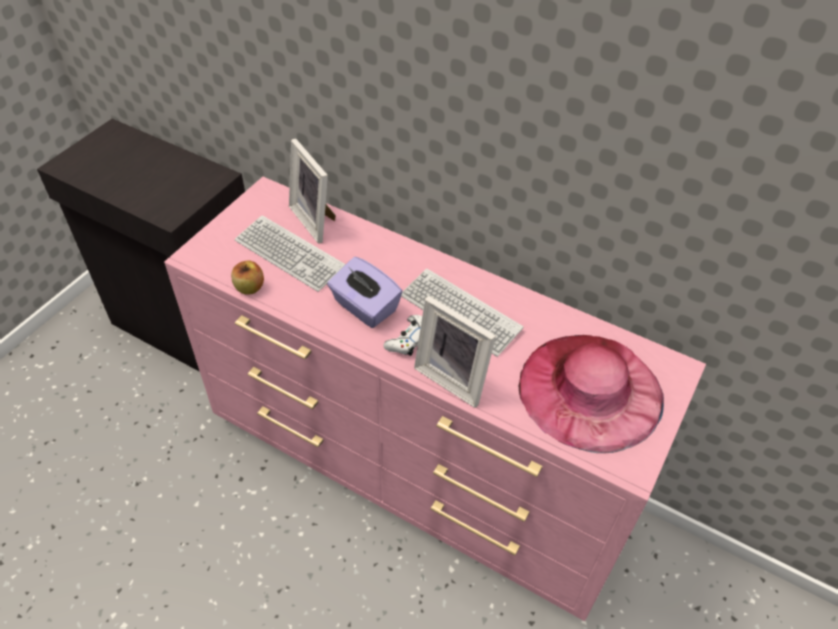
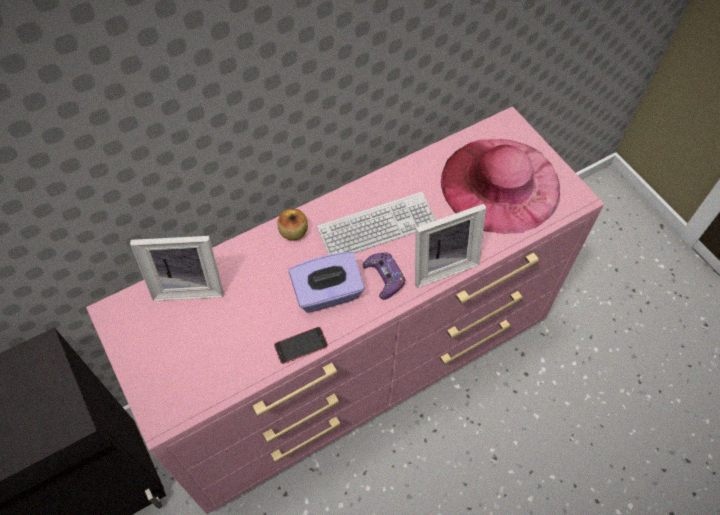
camera: 60 degrees left, 10 degrees up
(249, 287) = (242, 380): apple -> apple (293, 232)
(289, 254) = (220, 327): keyboard -> none
(302, 311) = (301, 345): none -> phone
(408, 339) = (384, 277): white game controller -> purple game controller

